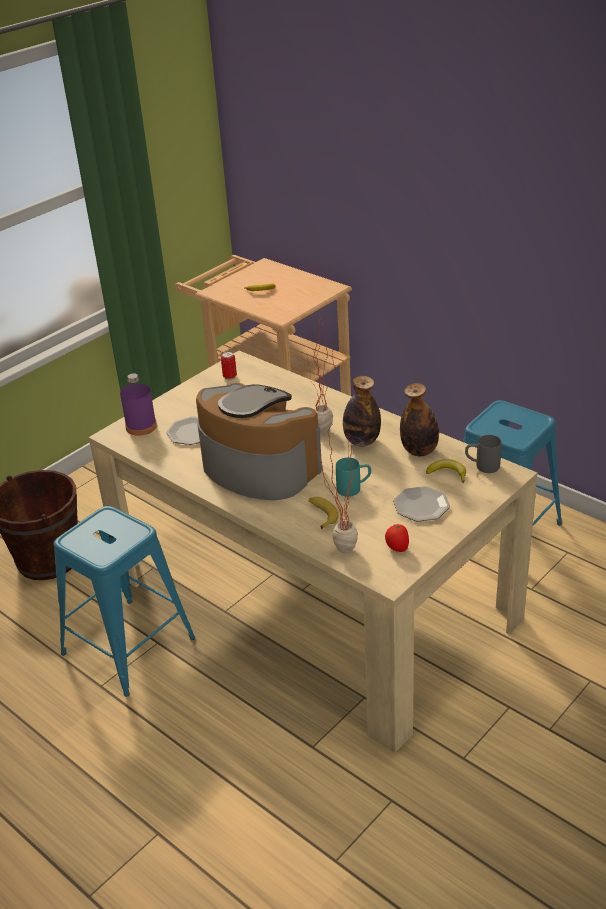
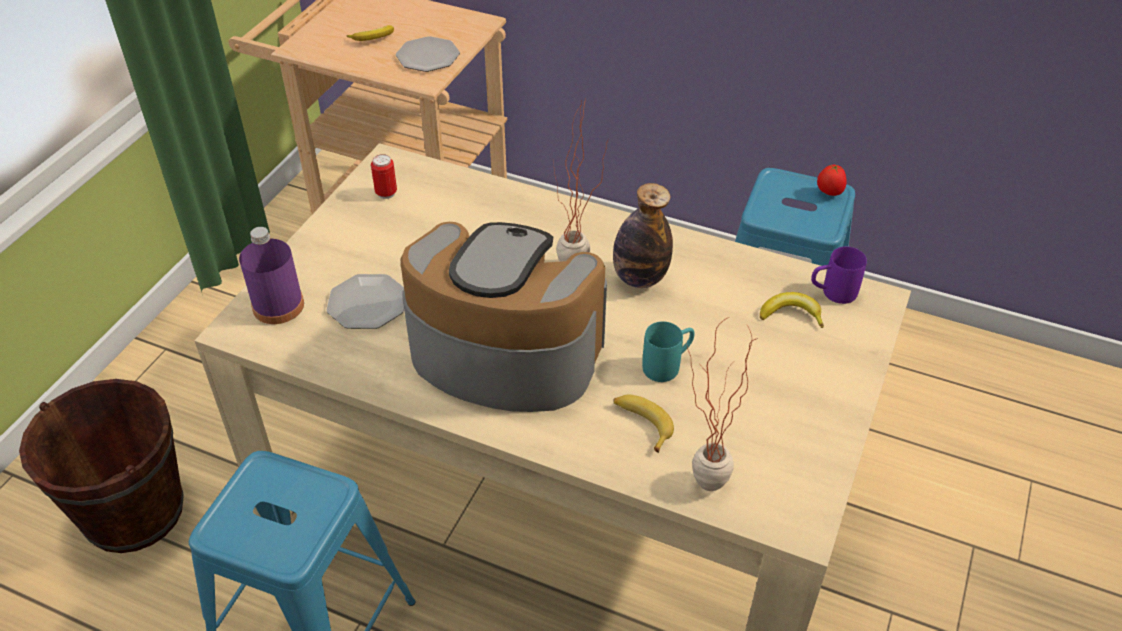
camera: 20 degrees left, 10 degrees up
(397, 548) = (784, 465): tomato -> tomato (829, 193)
(419, 451) = (731, 281): bottle -> none
(421, 506) = (781, 379): plate -> plate (427, 57)
(482, 466) = (832, 293): grey mug -> purple mug

